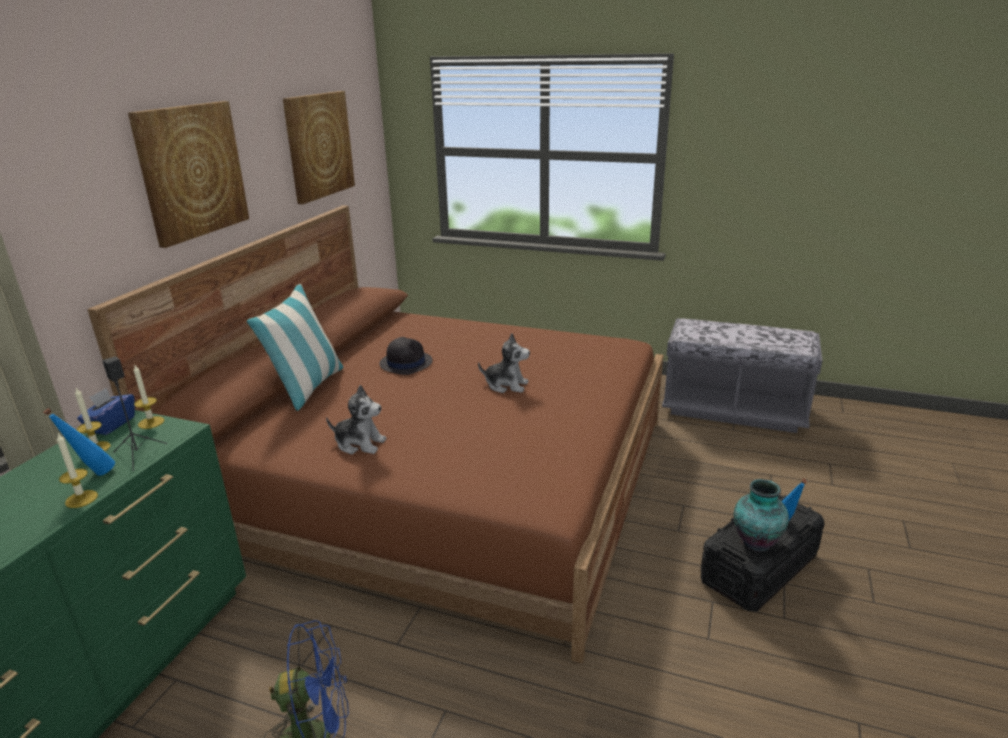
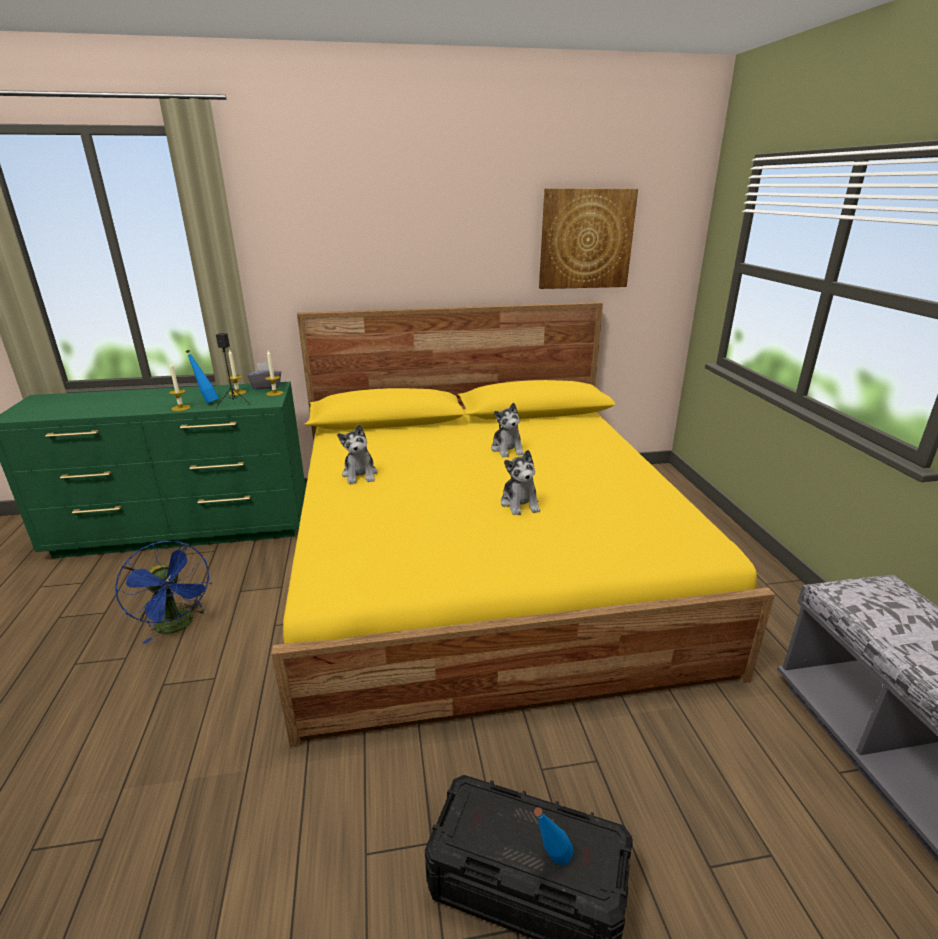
camera: 60 degrees right, 0 degrees up
(111, 425) = (266, 386): blue tissue box -> grey tissue box
(192, 171) = (418, 237): picture -> none
(308, 388) = (425, 431): pillow -> none
(406, 363) = (507, 449): black hat -> plush toy
(439, 477) = (485, 564): brown bed -> yellow bed
(755, 542) = (486, 829): vase -> none

